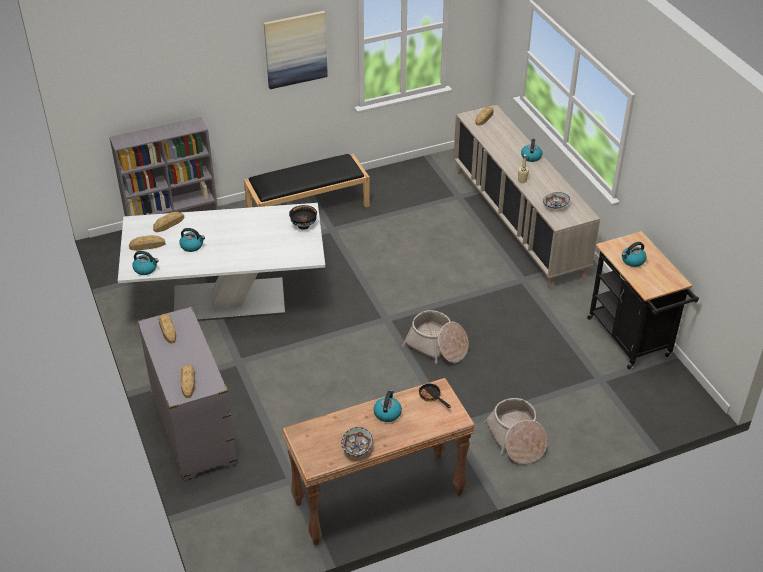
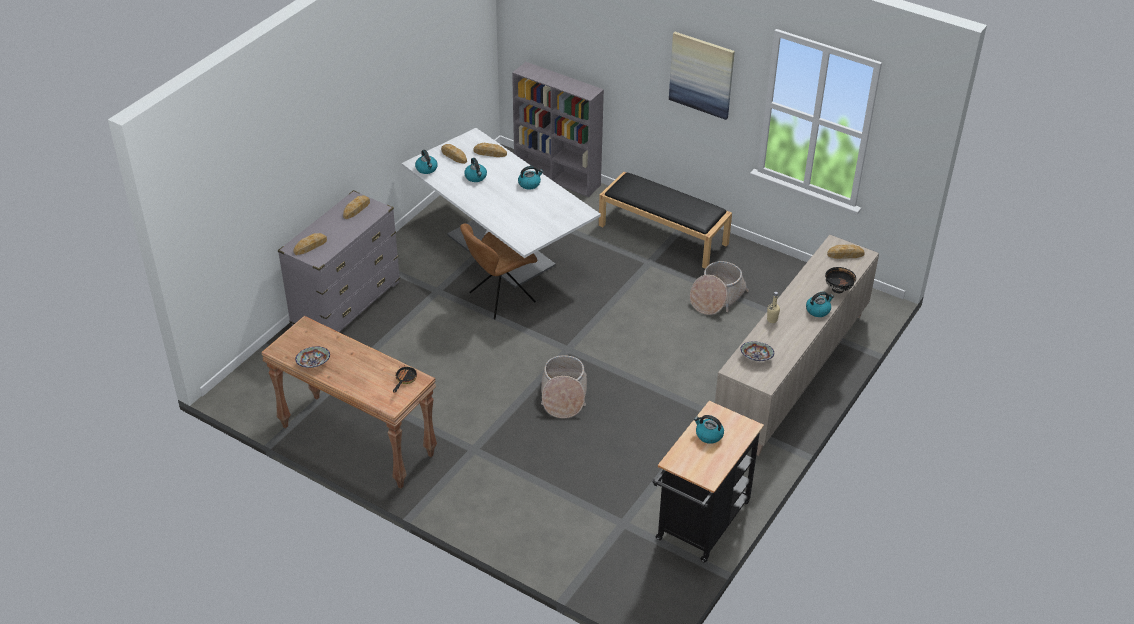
camera: 55 degrees right, 0 degrees up
(288, 329) = (500, 298): none -> brown chair
(303, 226) = (561, 220): black bowl -> black bowl (838, 289)
(387, 413) = (365, 363): kettle -> kettle (529, 184)
(516, 439) = (494, 496): basket -> basket (716, 297)

